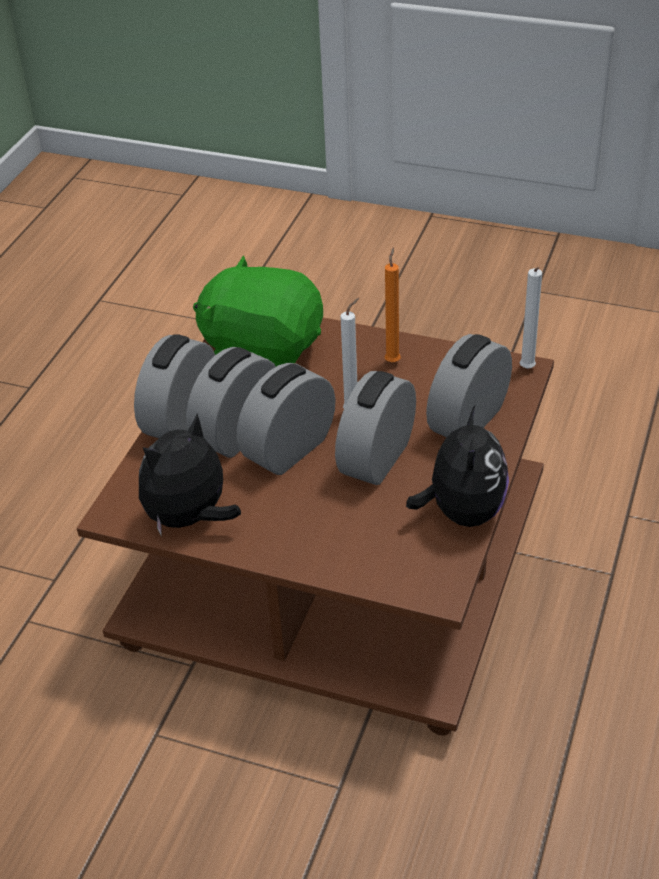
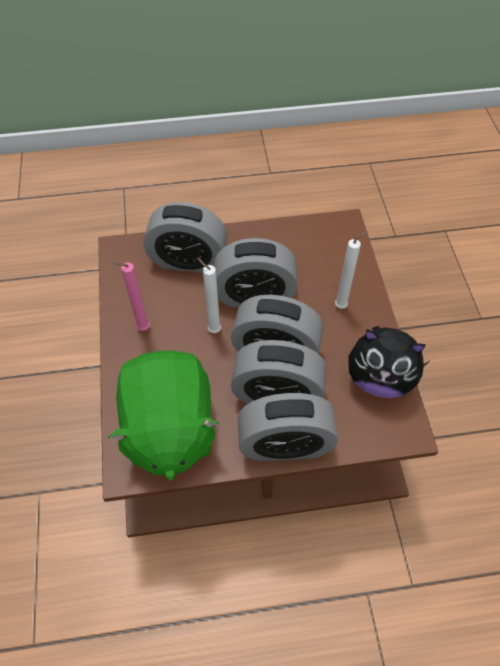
camera: 120 degrees left, 15 degrees up
(393, 360) = (141, 328): orange candle -> pink candle
(462, 512) = (276, 235): plush toy -> none
(527, 370) = (118, 246): white candle -> white candle (343, 305)

